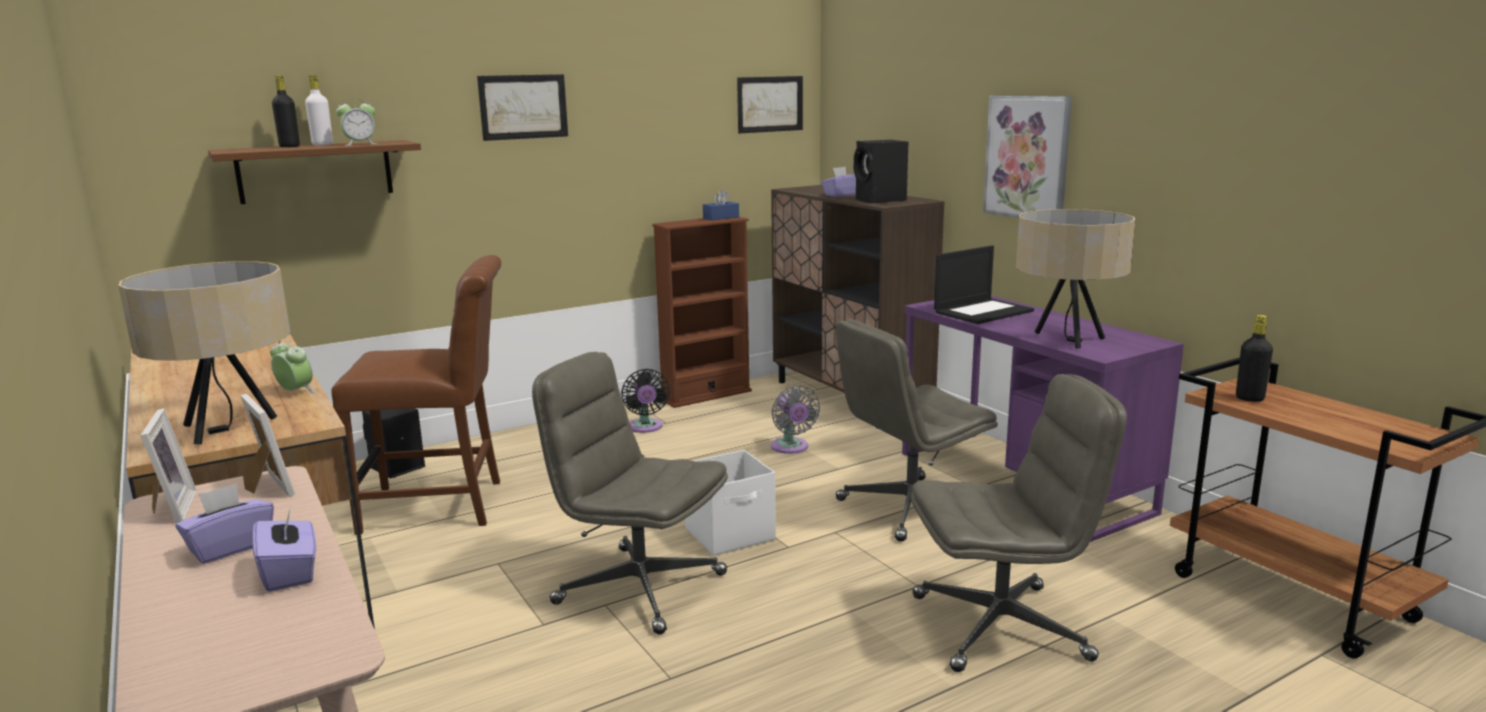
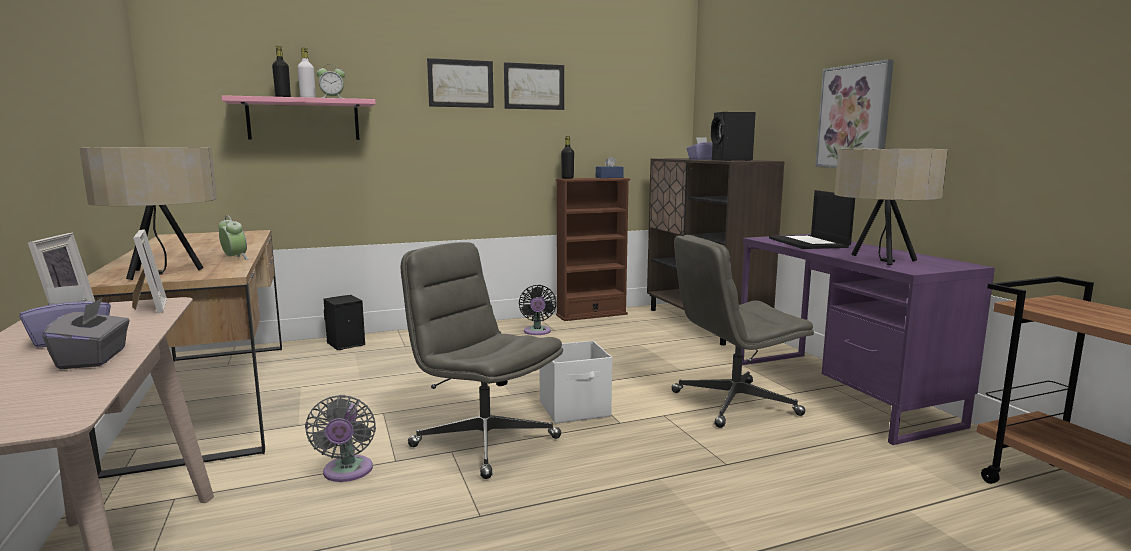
camera: 10 degrees right, 5 degrees down
(290, 573) = (94, 358): purple tissue box -> grey tissue box
(315, 171) = (303, 120): brown shelf -> pink shelf
(441, 506) = (362, 371): brown chair -> none
(770, 104) = (653, 94): picture -> picture (534, 86)
(791, 448) = (646, 353): grey fan -> grey fan (347, 472)
(983, 311) = (809, 243): laptop -> laptop turned 105 degrees clockwise
(1001, 626) = (798, 507): grey office chair -> none
(1249, 398) = (1062, 309): black bottle -> black bottle (567, 178)

